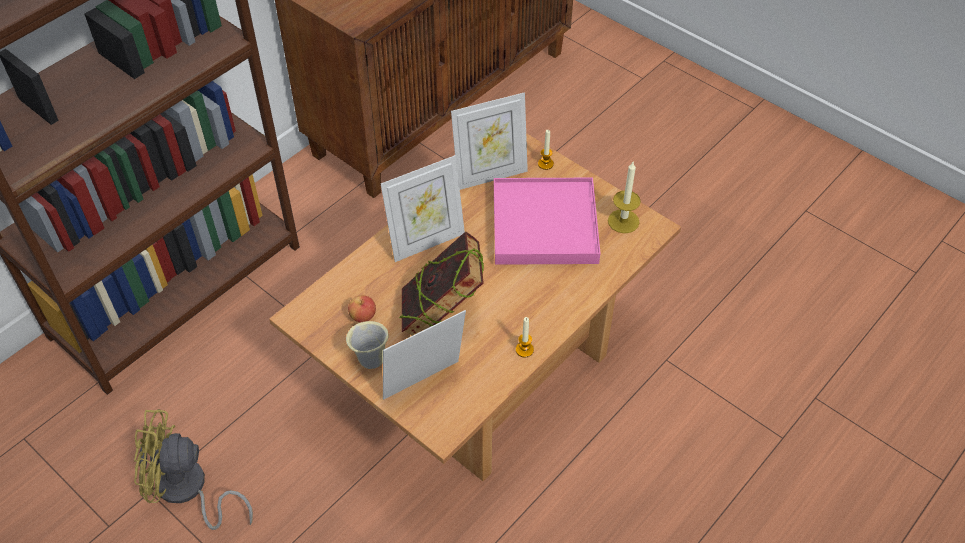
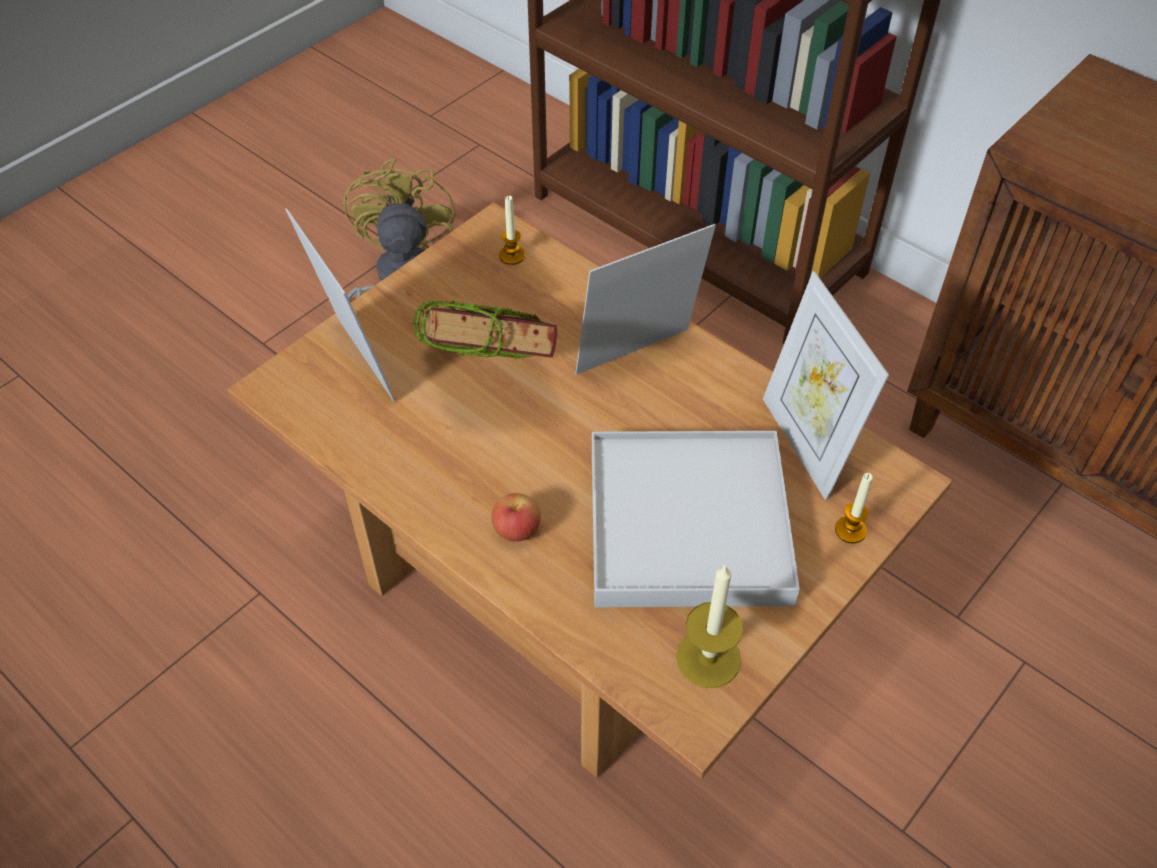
camera: 90 degrees right, 0 degrees up
(363, 316) = (490, 293): apple -> apple (517, 529)
(370, 359) = (412, 304): beige mug -> none
(426, 242) = (639, 360): picture frame -> picture frame turned 90 degrees clockwise
(524, 350) = (407, 487): candle -> candle (512, 256)
(545, 225) = (688, 524): pink tray -> white tray

